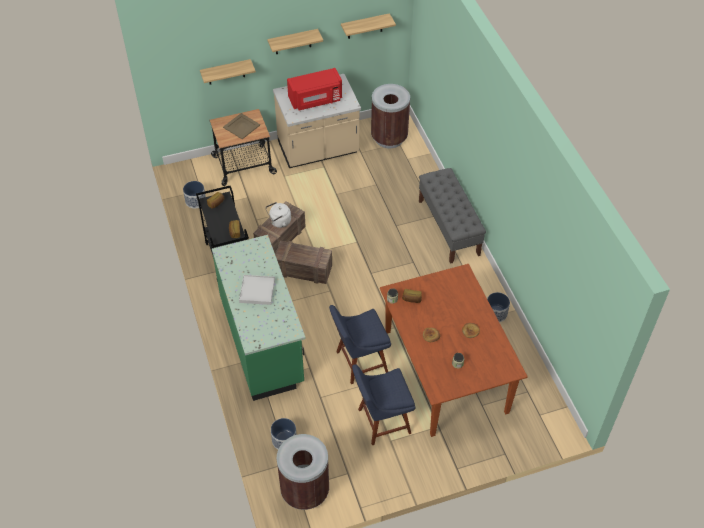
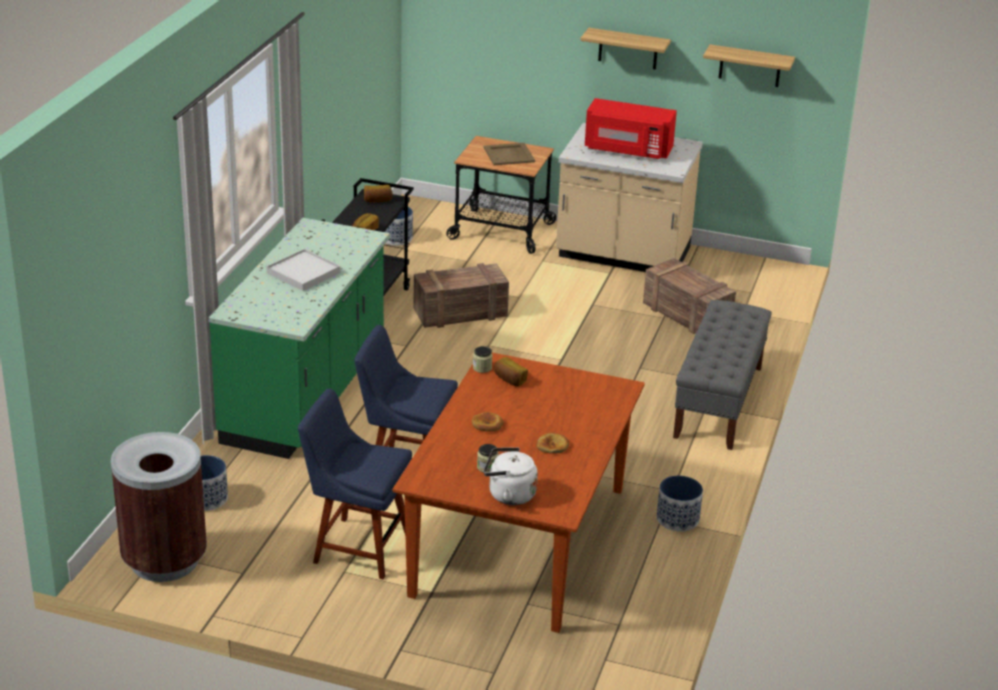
camera: 35 degrees right, 20 degrees down
(226, 72) = (517, 63): shelf -> none
(279, 222) = (461, 278): white kettle -> white kettle (508, 495)
(304, 270) = (451, 355): crate -> crate (688, 315)
(389, 138) = (742, 282): brown trash can -> none

